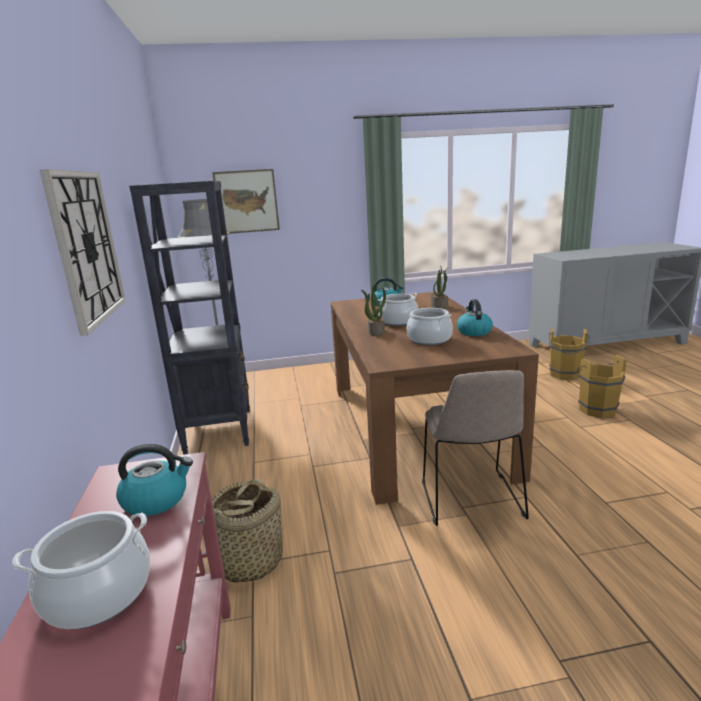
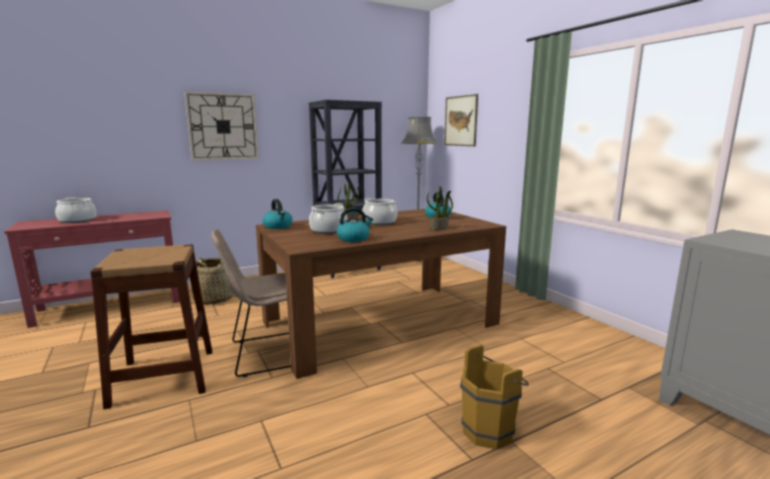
camera: 70 degrees right, 5 degrees down
(156, 499) = (132, 217): kettle -> kettle (278, 226)
(524, 585) = (164, 377): none -> brown stool
(564, 375) = (599, 407): brown bucket -> none

